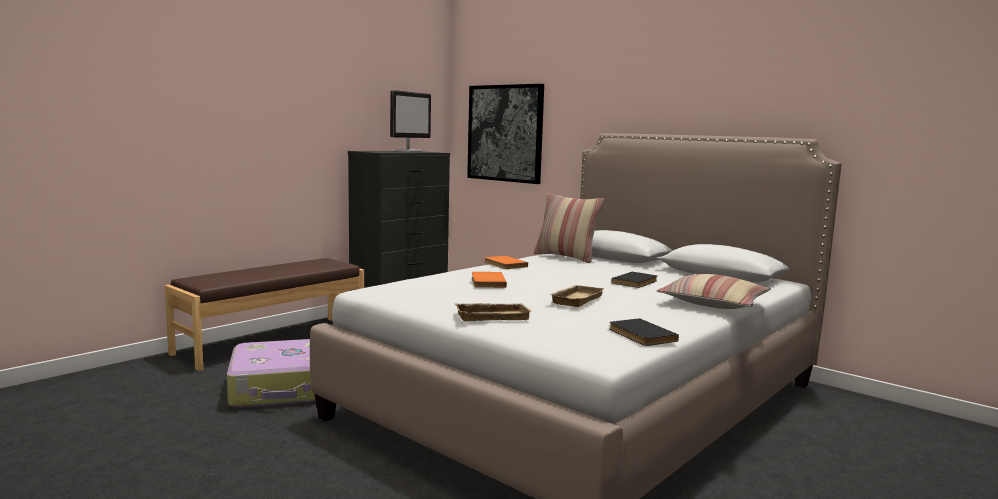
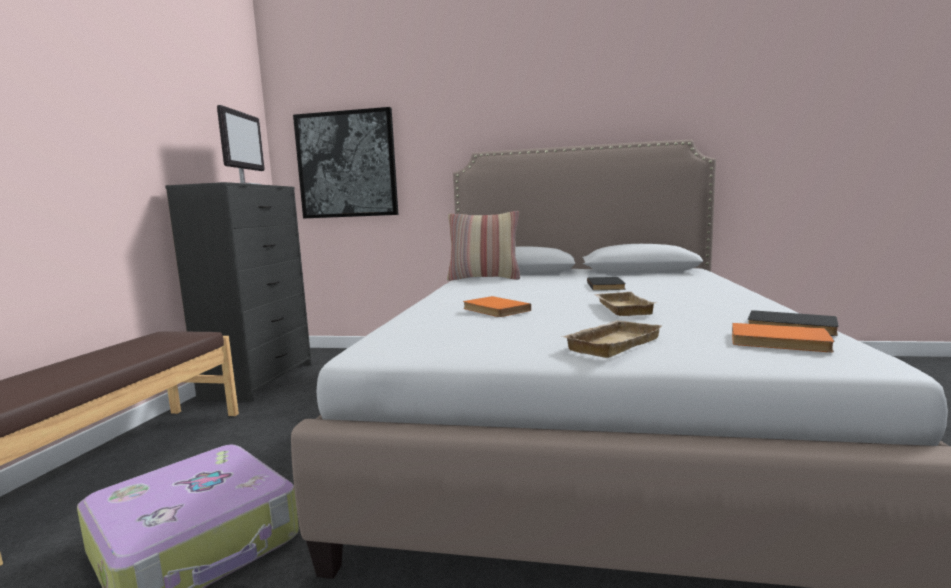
camera: 30 degrees left, 0 degrees up
(504, 264) = (449, 293): orange book -> orange book (779, 342)
(713, 303) = (718, 289): pillow -> none

